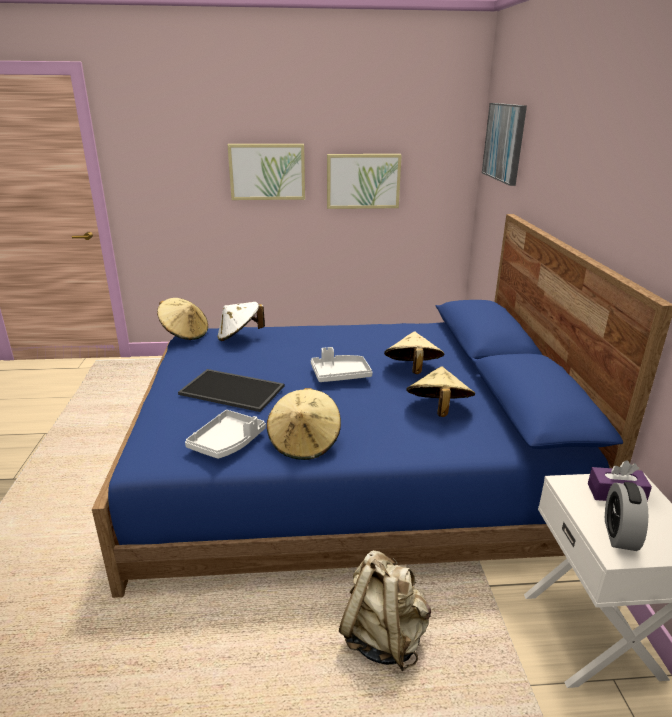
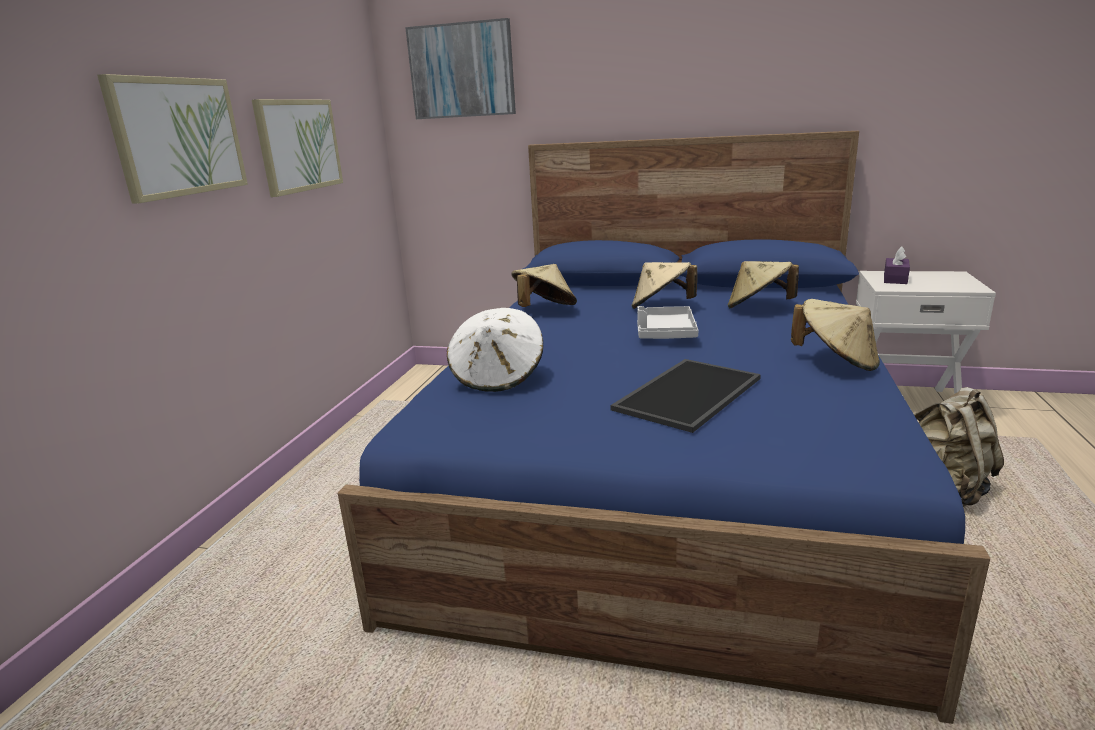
camera: 70 degrees left, 5 degrees down
(185, 334) = (431, 424): beige hat -> beige hat (544, 310)
(227, 442) = (846, 401): white tray -> none
(619, 535) = (951, 284): alarm clock -> none

